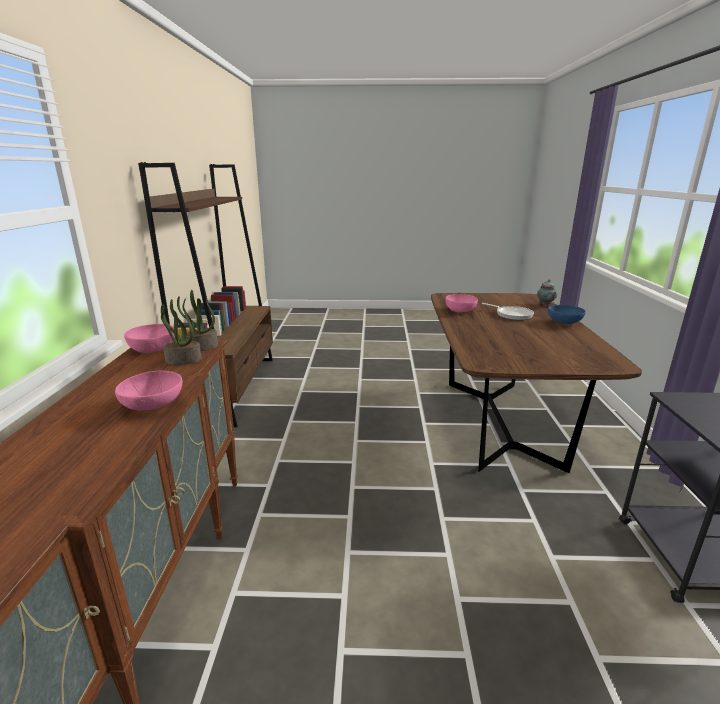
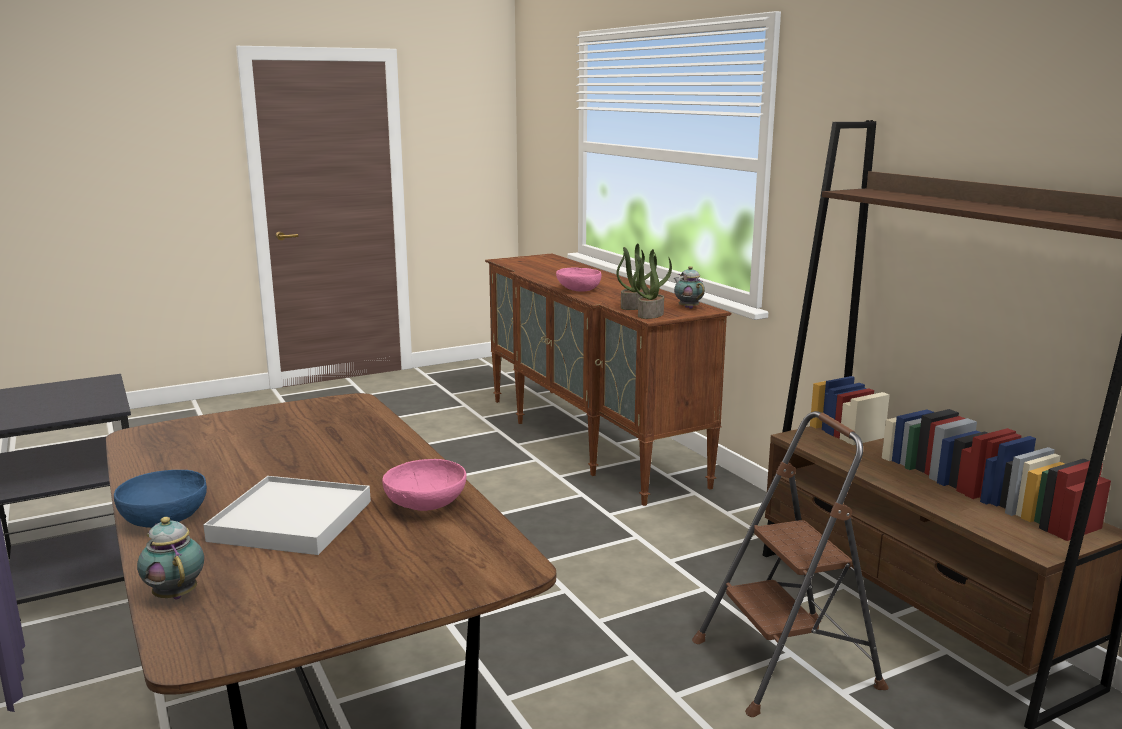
camera: 150 degrees right, 5 degrees down
(153, 349) = (688, 308): pink bowl -> teapot
(305, 389) = (791, 662): none -> brown step ladder
(512, 315) = (292, 521): frying pan -> white tray

